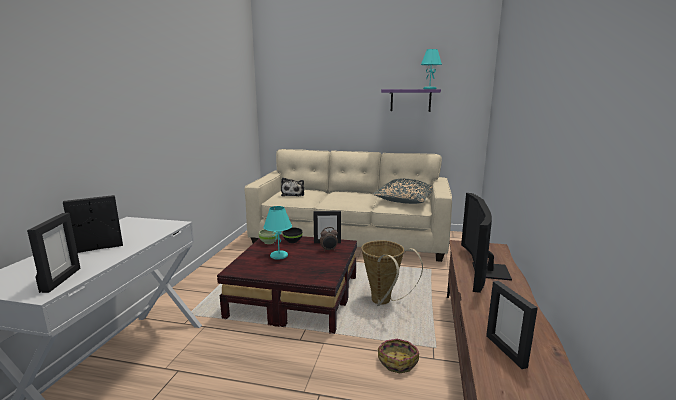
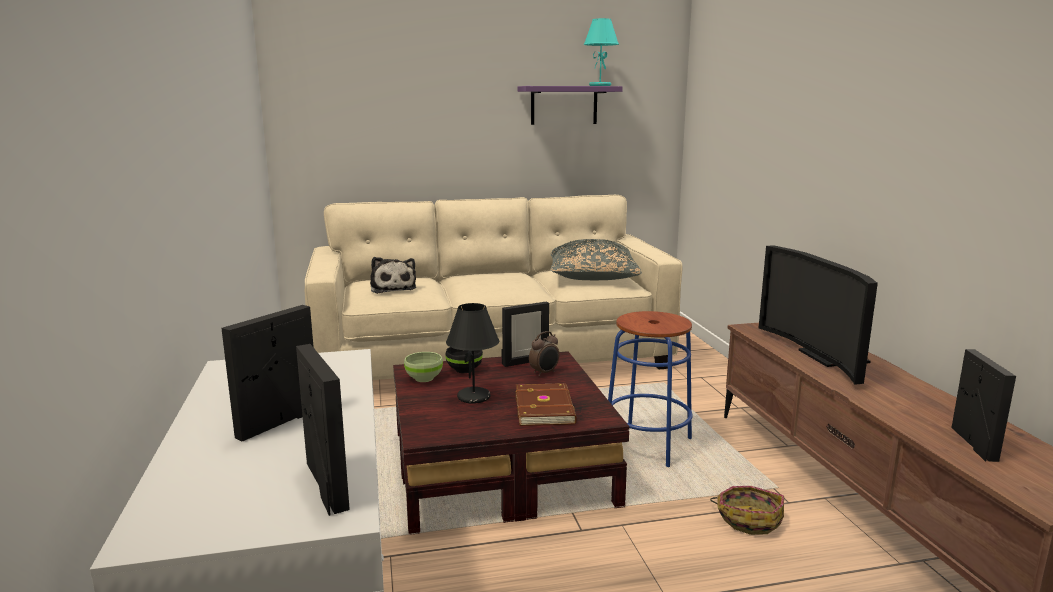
camera: 25 degrees left, 0 degrees up
(279, 256) = (474, 397): turquoise table lamp -> black table lamp
(305, 268) = (546, 408): none -> brown book
(383, 302) = (647, 444): basket -> blue stool
(506, 350) = (972, 444): picture frame -> picture frame turned 135 degrees counterclockwise

